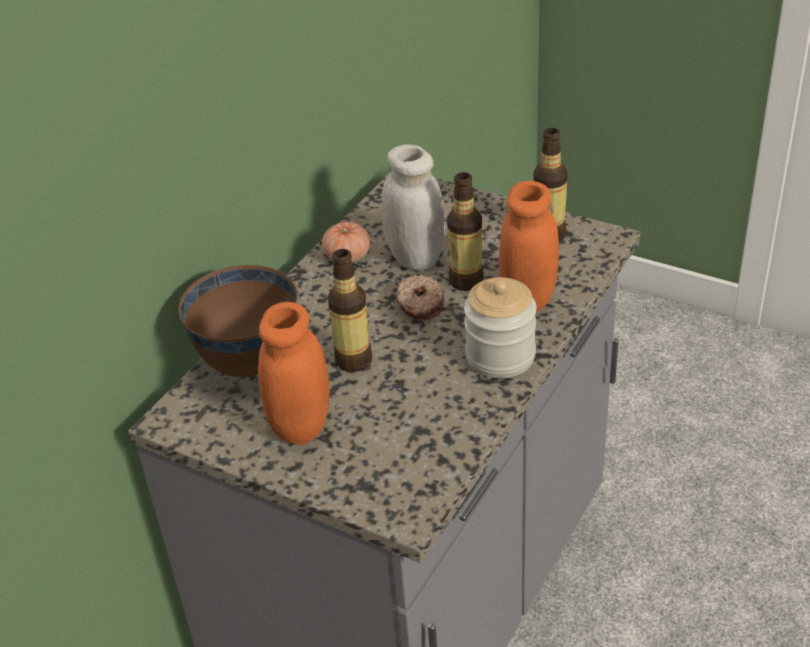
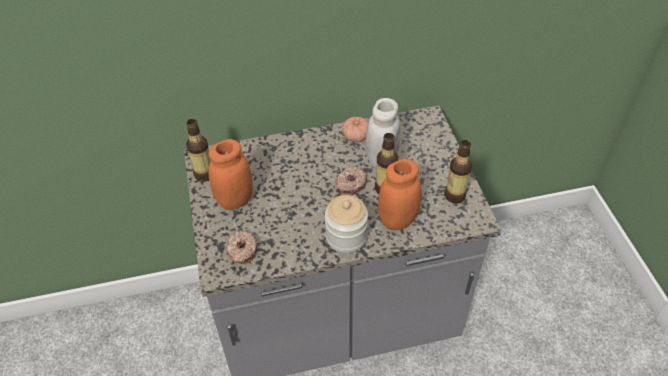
camera: 45 degrees right, 10 degrees up
(250, 363) = (256, 156): brown bowl -> none
(353, 361) = (291, 188): bottle -> bottle (204, 174)
(400, 467) = (242, 250): none -> donut

